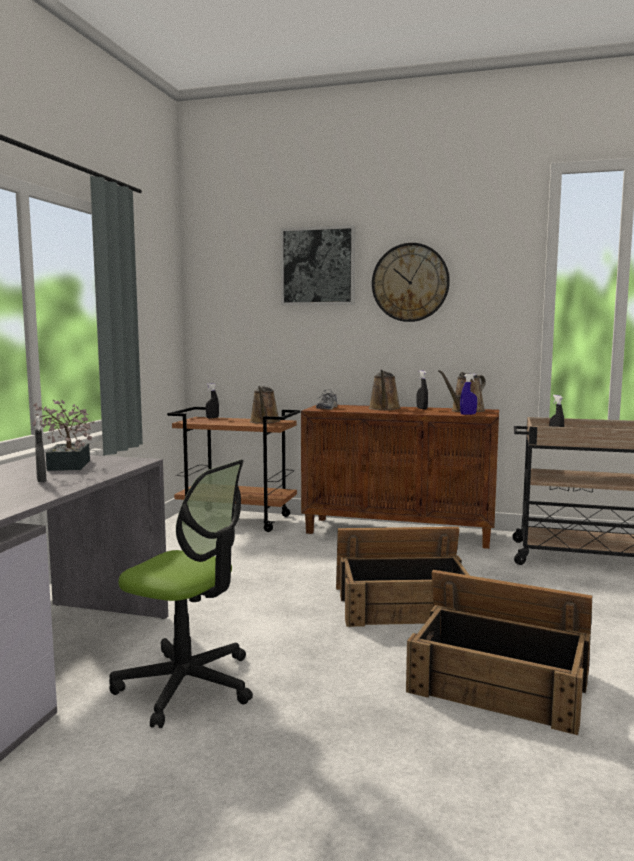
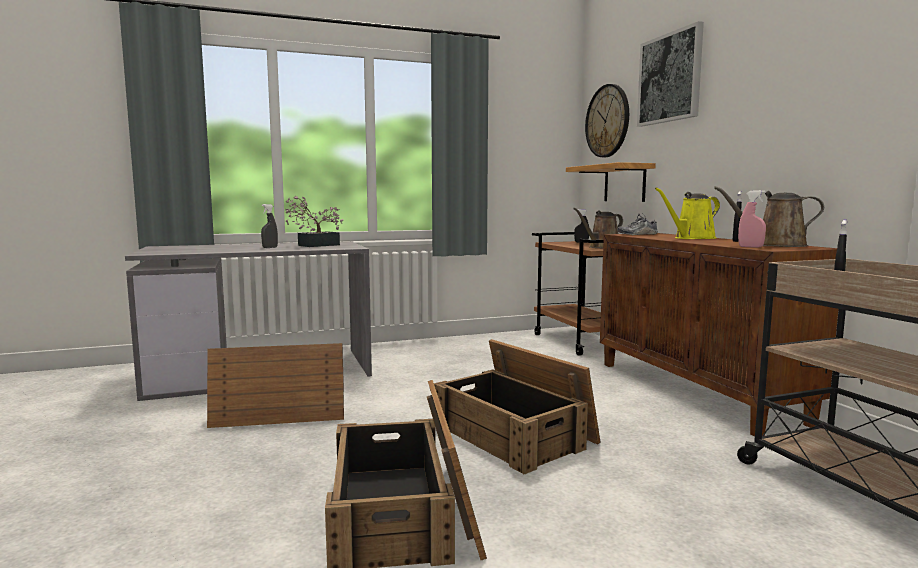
camera: 55 degrees right, 0 degrees up
(187, 685) = (281, 408): office chair -> crate
(261, 357) = (624, 183): none -> shelf
(384, 409) = (691, 238): brown watering can -> yellow watering can
(410, 282) = (752, 79): wall clock -> wall clock (607, 121)
(468, 414) = (750, 247): blue spray bottle -> pink spray bottle

